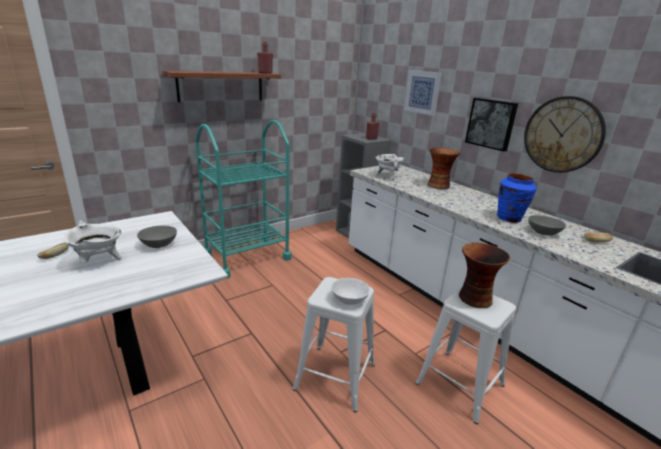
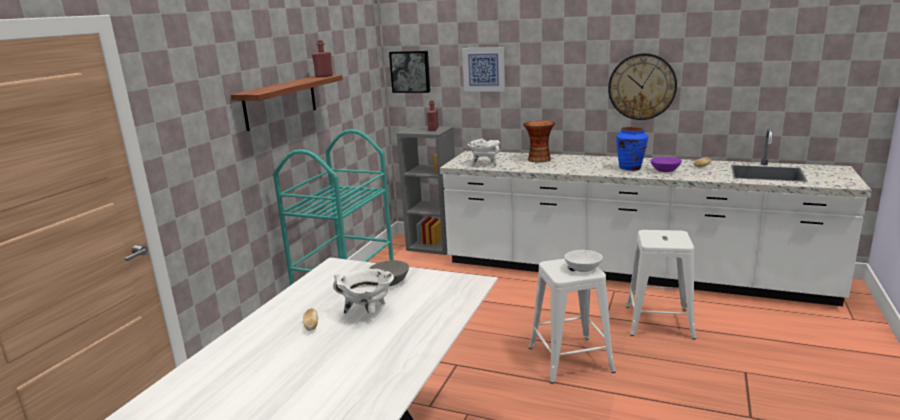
camera: 30 degrees left, 5 degrees down
(474, 298) = (657, 236): vase -> none
(491, 123) = (571, 88): picture -> picture (410, 71)
(543, 232) = (665, 170): grey bowl -> purple bowl

